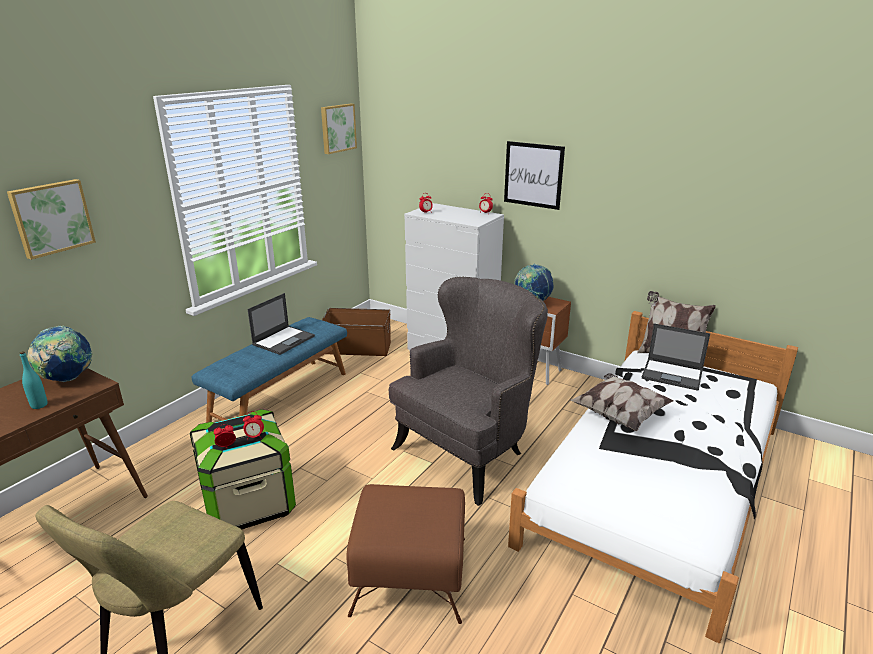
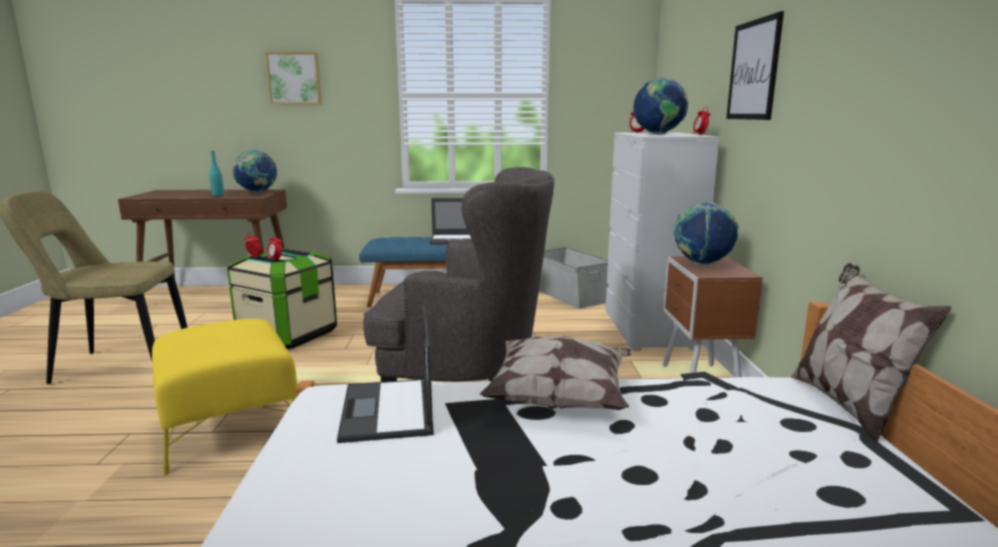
camera: 55 degrees right, 10 degrees down
(337, 128) = (615, 50): picture -> none
(357, 348) = (569, 295): brown storage box -> grey storage box
(409, 574) = (231, 424): brown ottoman -> yellow ottoman
(463, 217) = (658, 134): none -> globe
(673, 374) = (774, 415): laptop -> laptop (388, 411)

